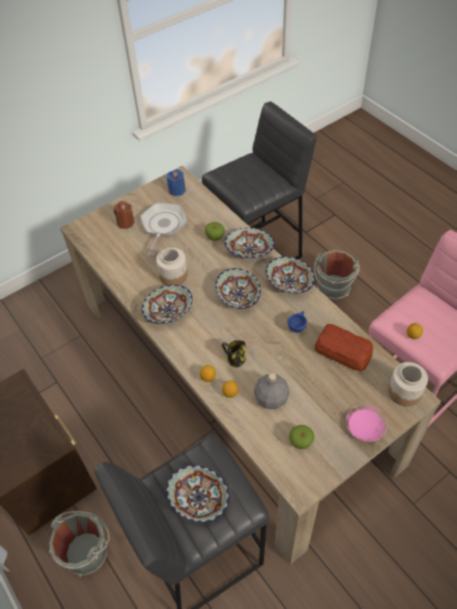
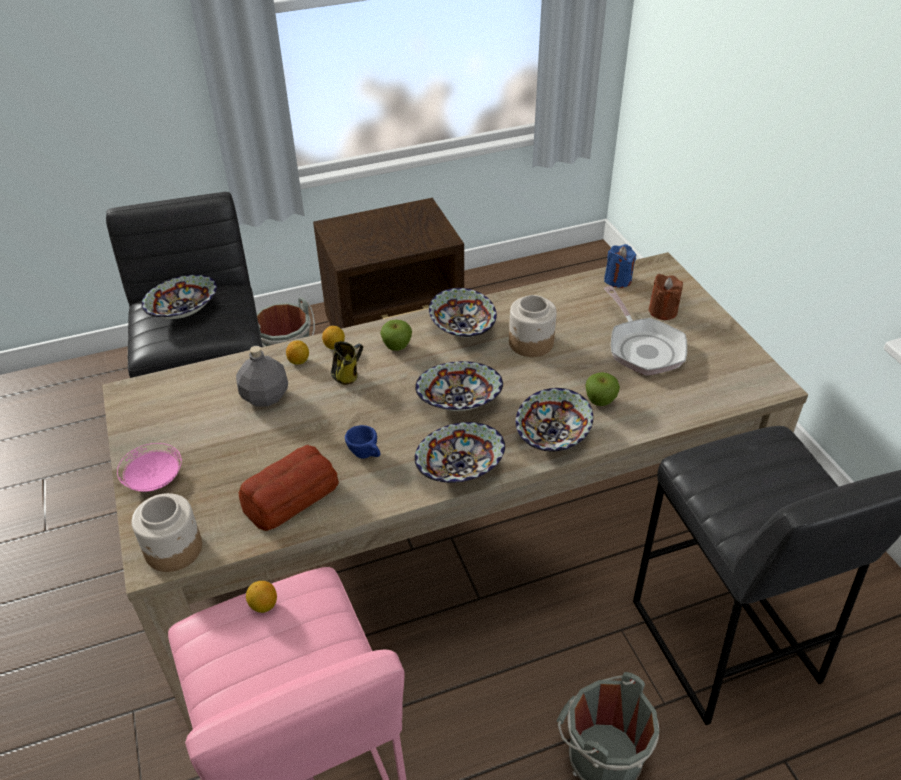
camera: 105 degrees right, 10 degrees down
(163, 226) = (643, 347): frying pan -> frying pan turned 45 degrees clockwise
(177, 190) = (733, 376): blue candle -> blue candle (617, 280)
(300, 442) = (184, 409): apple -> apple (397, 347)

